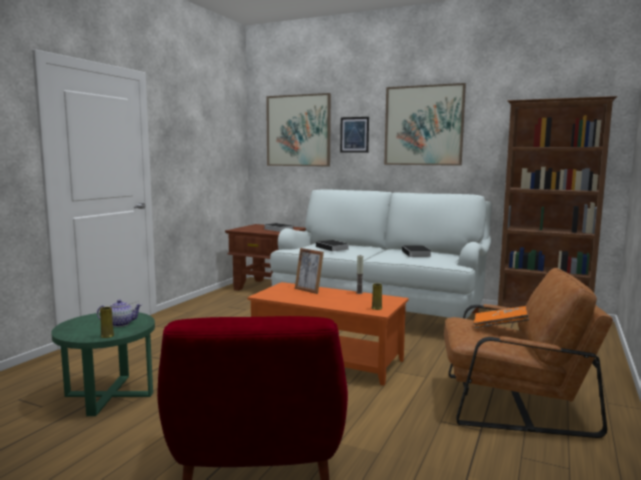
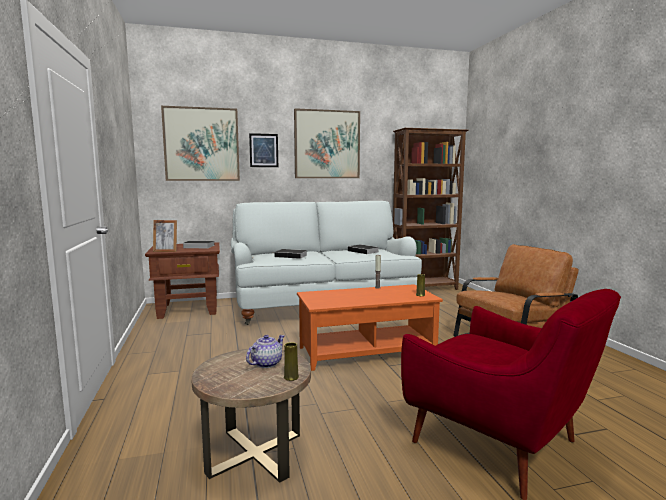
camera: 40 degrees left, 0 degrees up
(109, 394) = (255, 453): green side table -> brown side table
(308, 290) = (339, 293): picture frame -> picture frame (165, 251)
(500, 326) = (502, 290): orange book -> none

